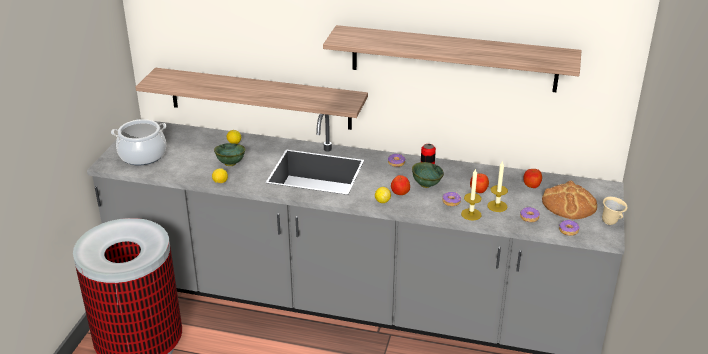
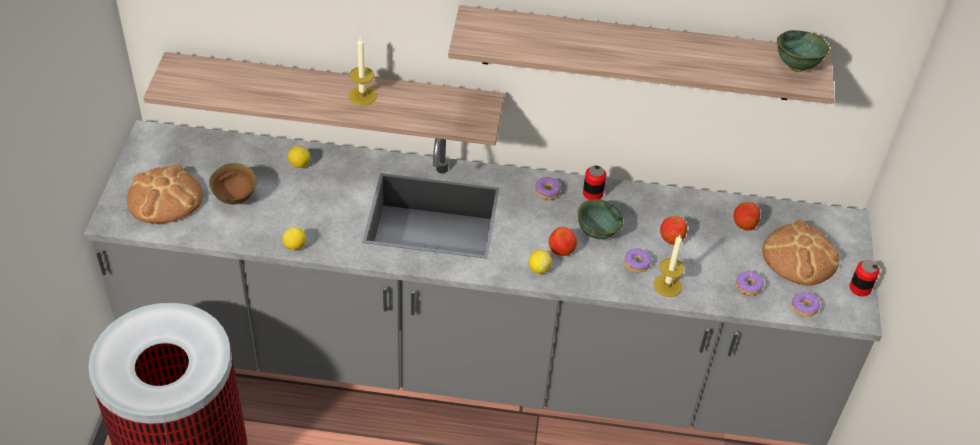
camera: 10 degrees left, 15 degrees up
(143, 155) = (164, 198): cooking pot -> bread
(189, 157) = (236, 197): none -> brown bowl
(230, 163) = (302, 207): green bowl -> green bowl (795, 65)
(497, 206) = (701, 267): candle -> candle (362, 95)
(611, 222) = (860, 288): beige mug -> can

